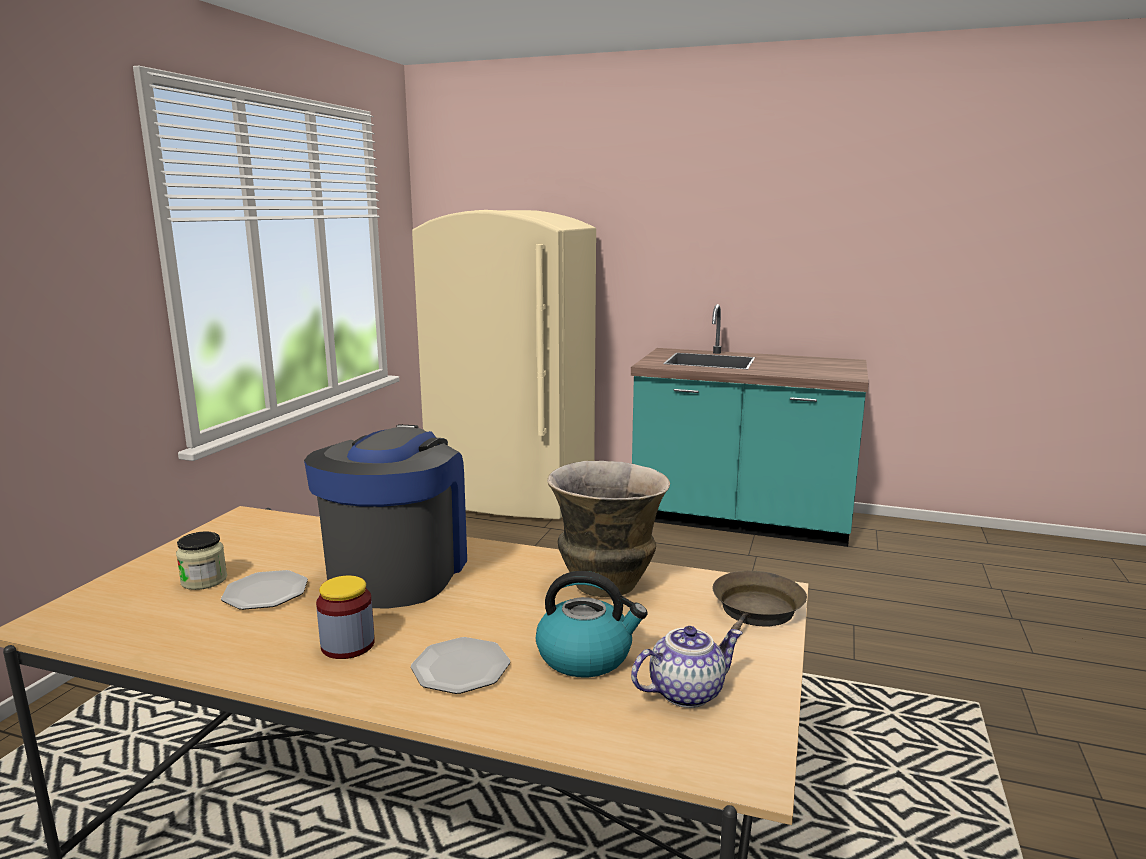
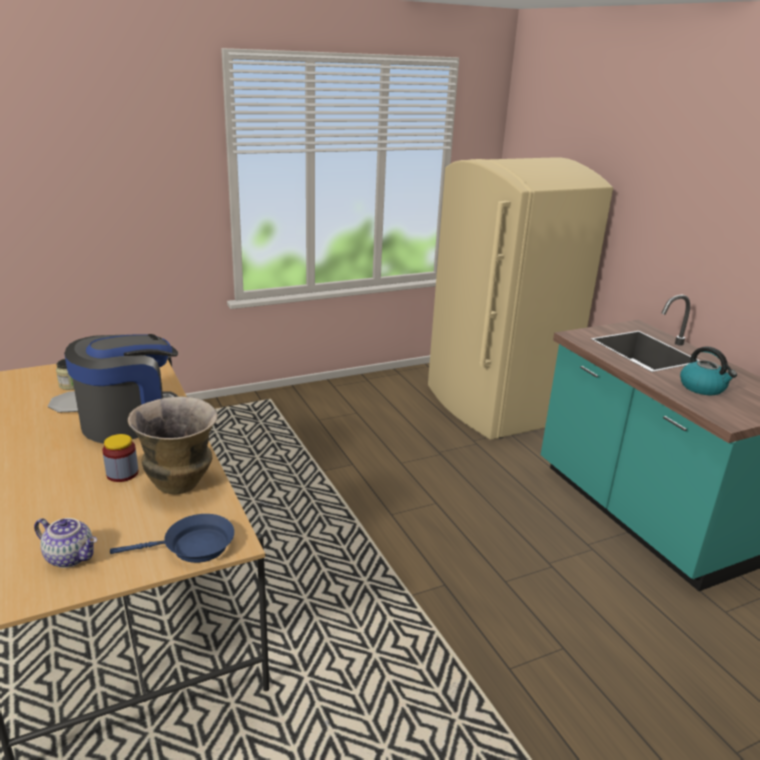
camera: 45 degrees right, 10 degrees up
(348, 645) = (40, 446): jar -> jar (122, 473)
(461, 669) = (41, 484): plate -> none
(586, 656) = (85, 512): kettle -> kettle (703, 388)
(755, 613) = (193, 547): brown frying pan -> blue frying pan

